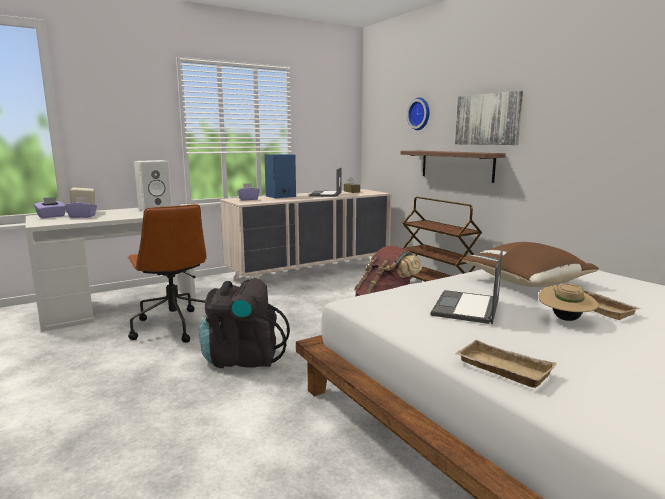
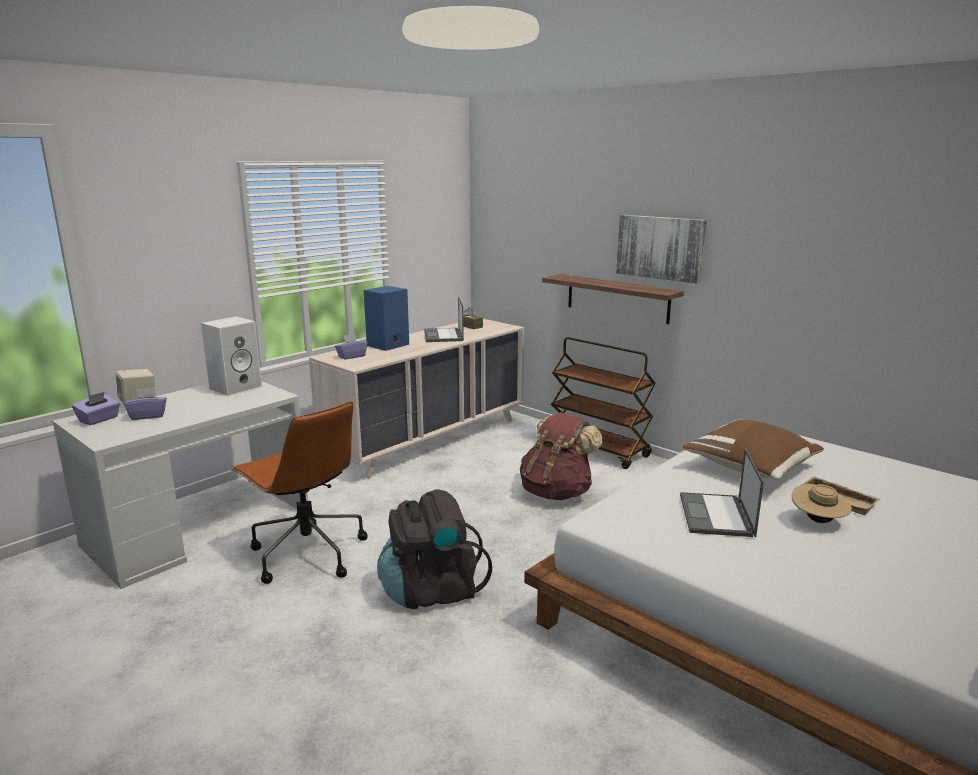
camera: 15 degrees left, 5 degrees up
(420, 114) = (563, 227): wall clock -> none
(501, 369) = (799, 597): beige tray -> none

